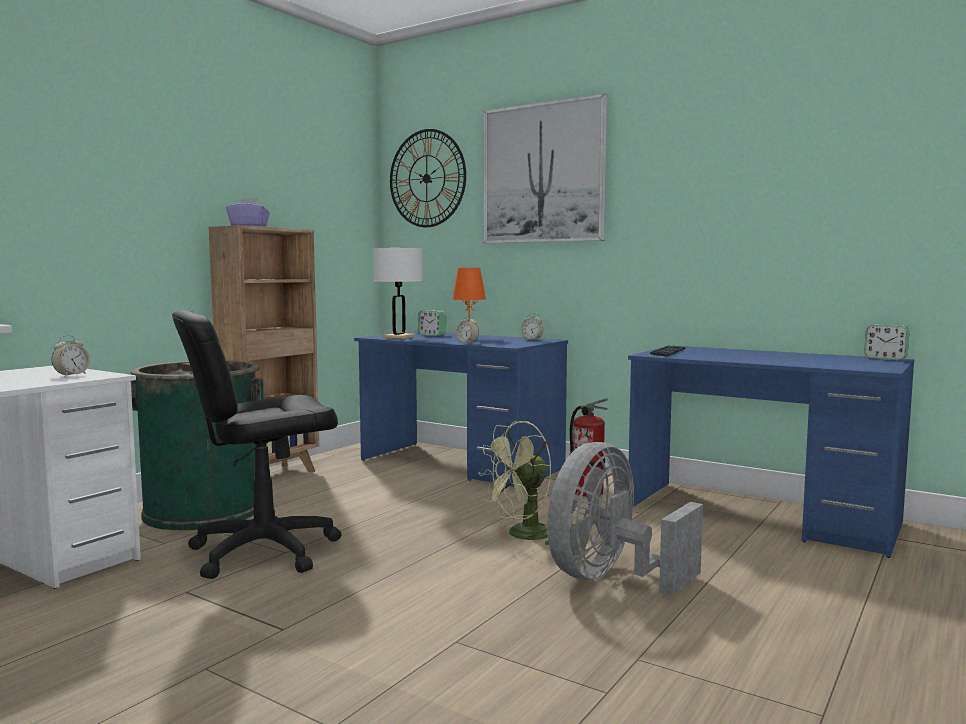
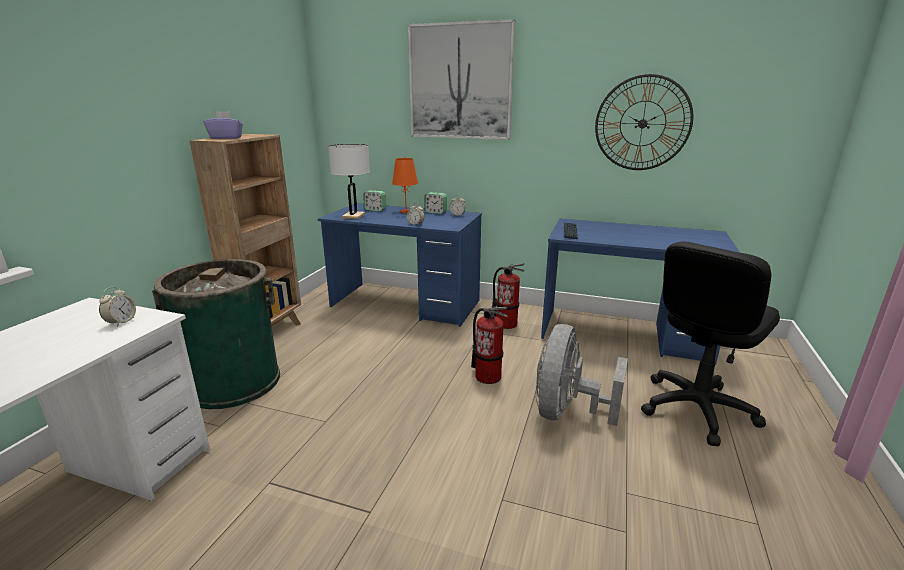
camera: 15 degrees left, 15 degrees up
(264, 551) = (308, 423): black office chair -> black office chair (696, 409)
(427, 178) = (357, 79): wall clock -> wall clock (642, 123)
(522, 536) = (488, 376): green fan -> fire extinguisher
(885, 358) = (709, 232): alarm clock -> alarm clock (435, 212)

